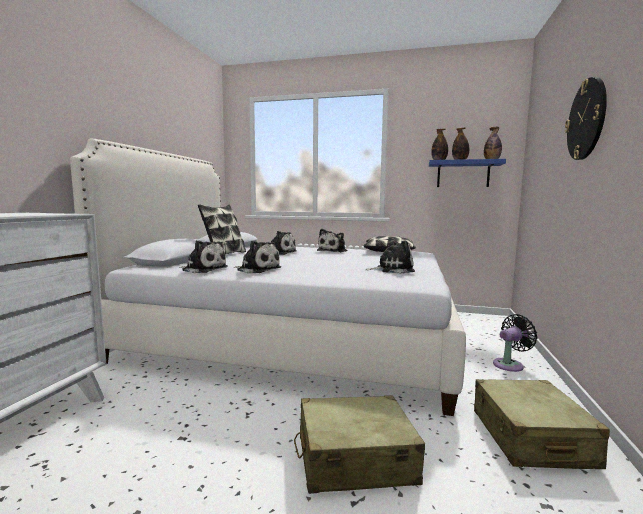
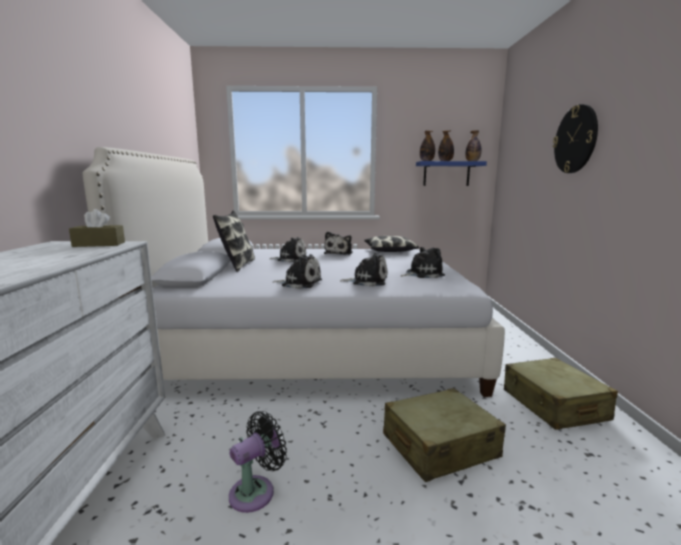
camera: 15 degrees left, 5 degrees up
(50, 213) = (99, 244): none -> brown tissue box
(203, 269) = (244, 287): plush toy -> plush toy (367, 281)
(510, 364) = (508, 345): black fan -> black fan (256, 491)

